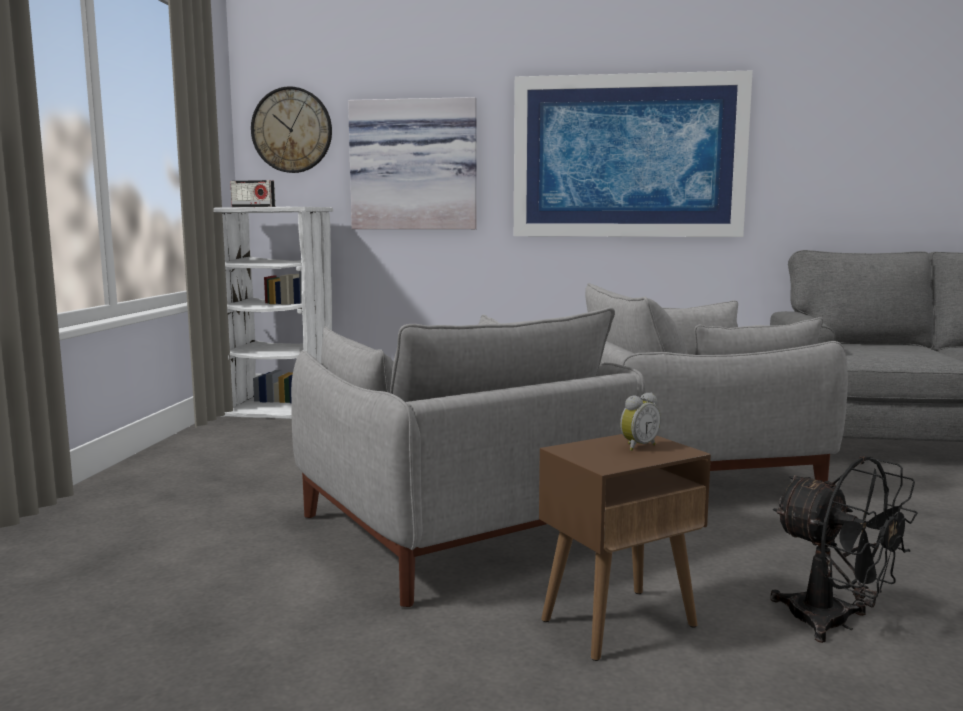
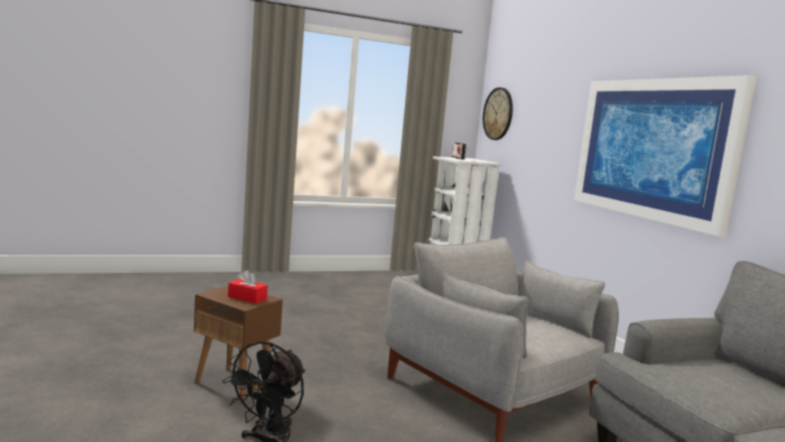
camera: 60 degrees right, 0 degrees up
(414, 165) = (541, 141): picture -> none
(459, 529) = (318, 340): grey armchair -> none
(637, 446) = (247, 298): alarm clock -> red tissue box

